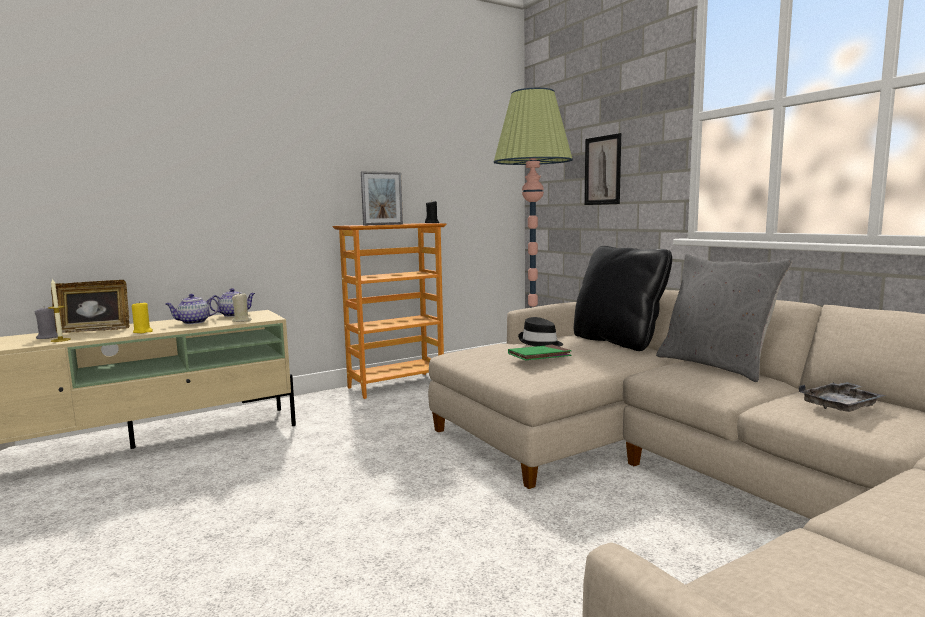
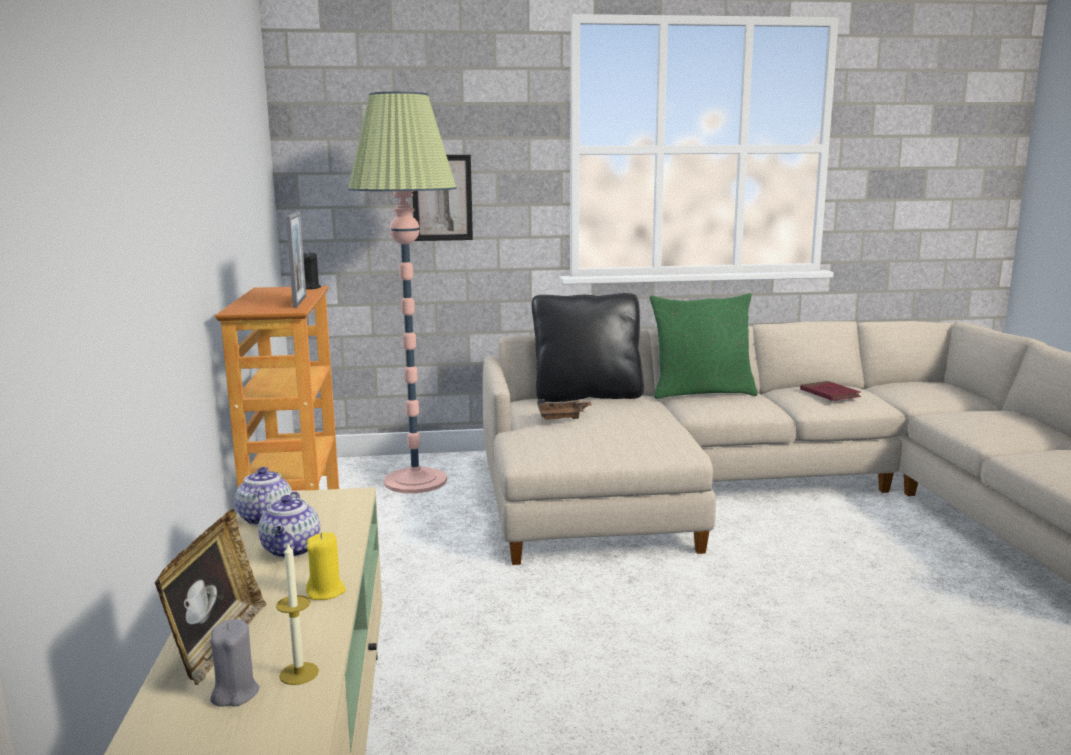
camera: 65 degrees left, 5 degrees up
(242, 320) = (341, 514): beige candle -> none
(539, 356) = (618, 427): green book -> none
(540, 342) = (562, 417): black hat -> brown tray
(715, 365) = (701, 392): grey pillow -> green pillow
(841, 406) = (829, 394): grey tray -> red book

